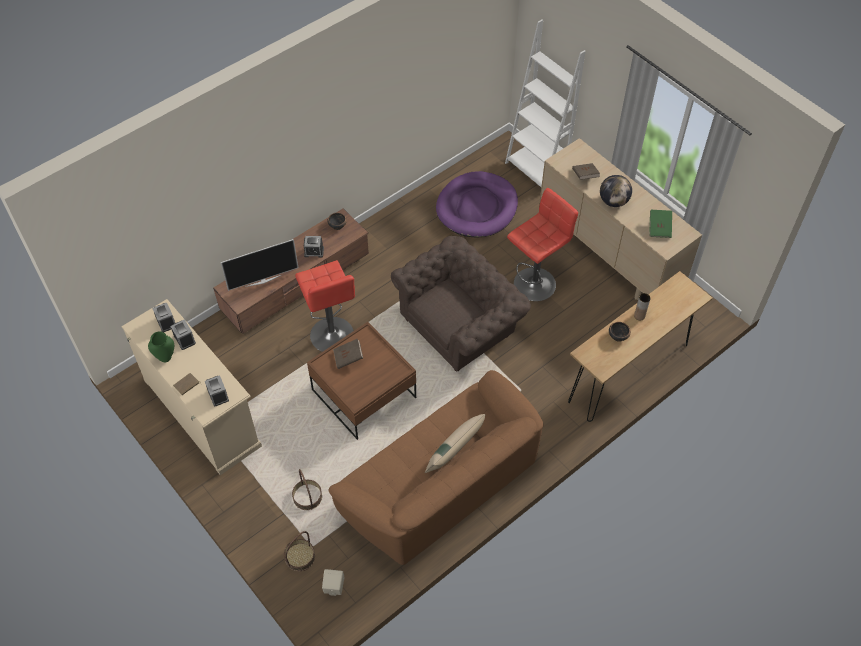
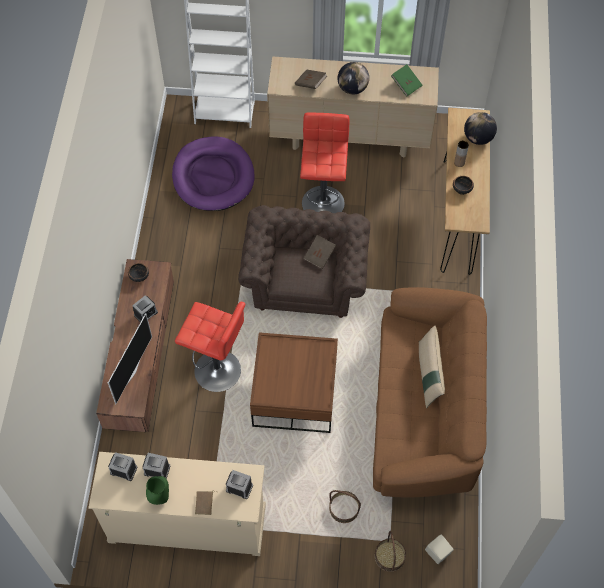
camera: 45 degrees left, 5 degrees up
(348, 358) = (277, 373): brown book -> brown book (320, 256)
(677, 310) = (478, 138): none -> globe

